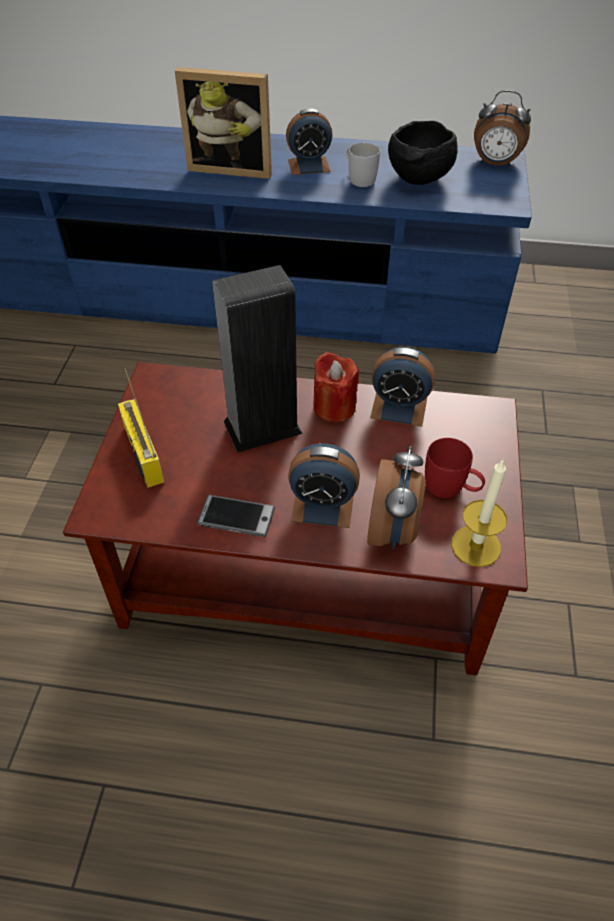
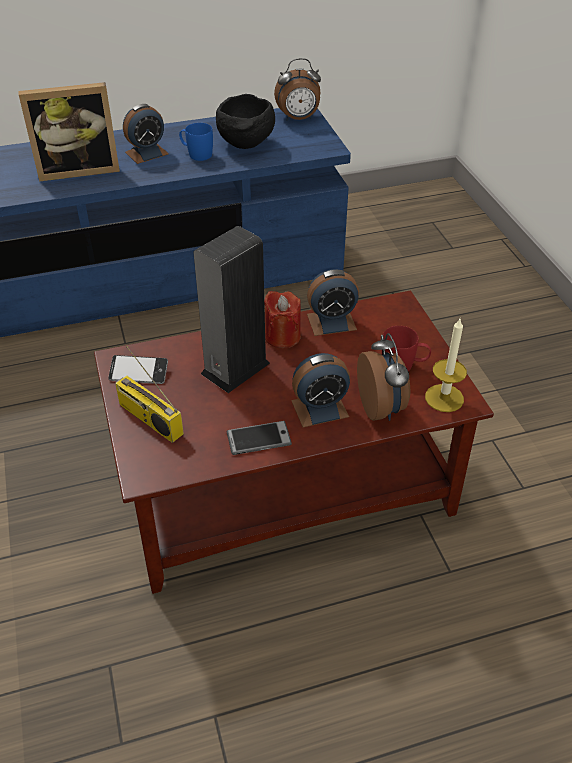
camera: 25 degrees left, 5 degrees down
(164, 400) = (139, 373): none -> phone
(359, 178) = (196, 154): white mug -> blue mug

